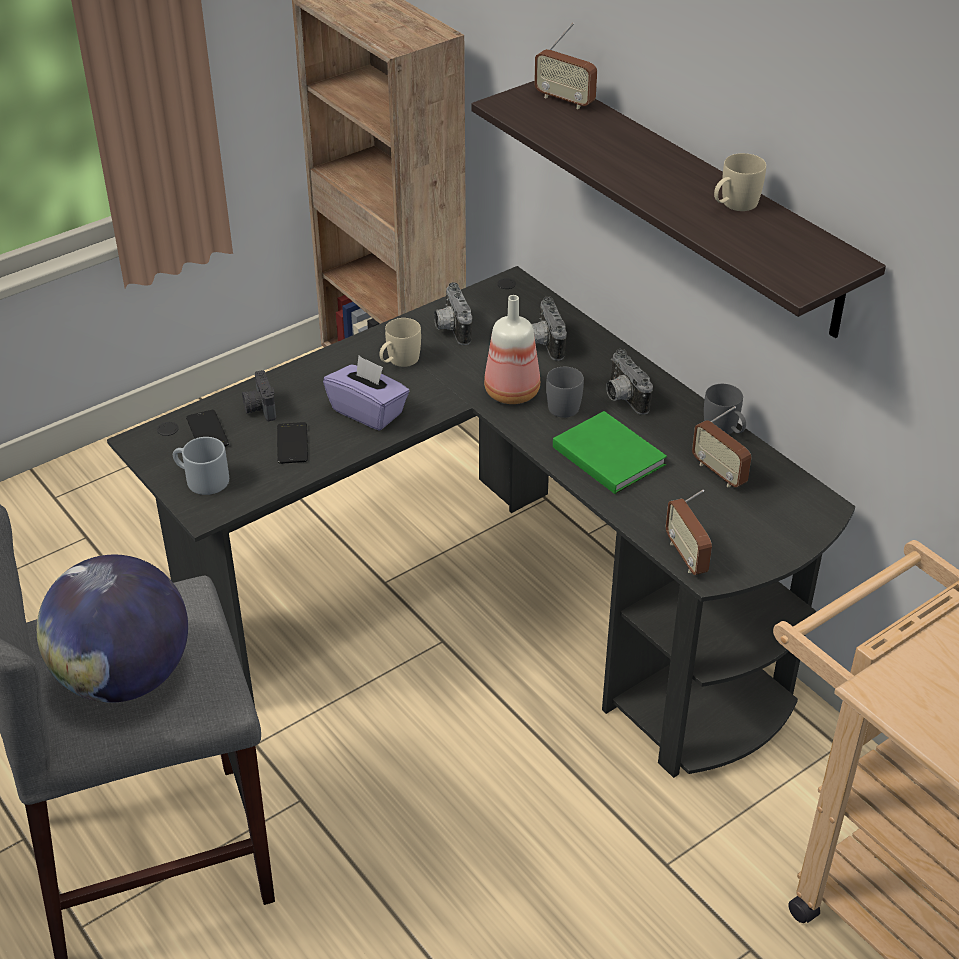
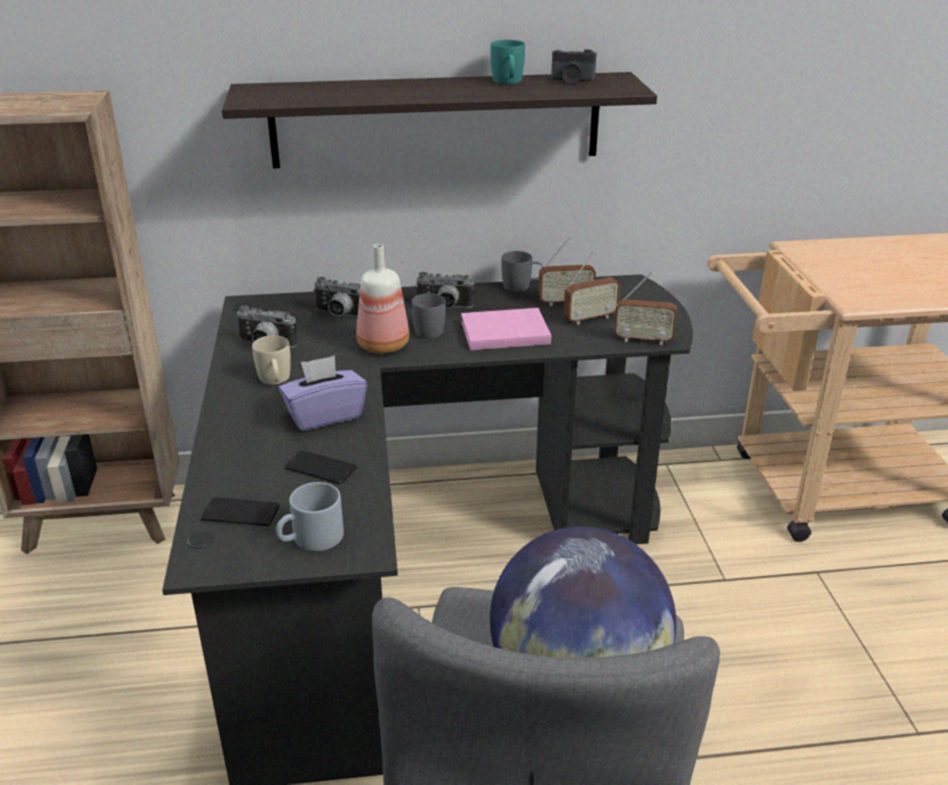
camera: 60 degrees left, 10 degrees down
(259, 408) = (243, 471): camera -> camera (572, 81)
(564, 100) = (279, 88): radio -> radio (590, 318)
(608, 454) = (502, 332): green book -> pink book
(734, 205) = (508, 82): beige mug -> turquoise mug

